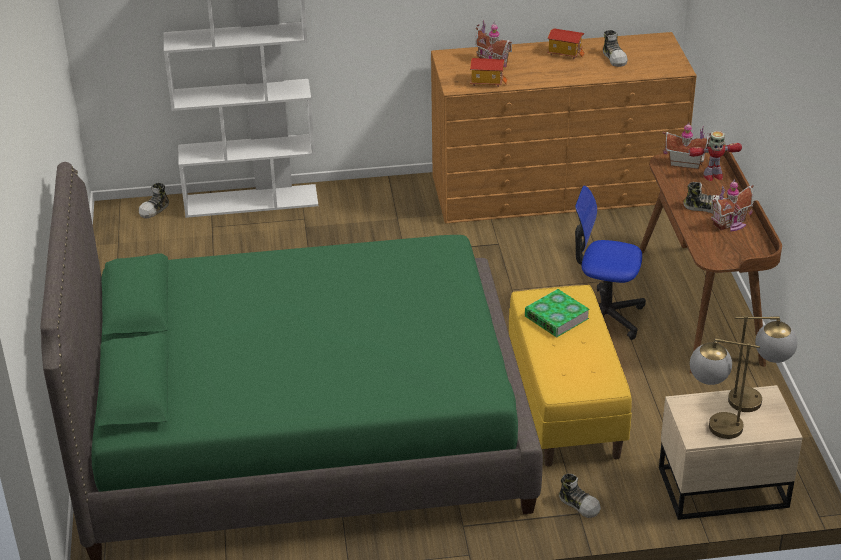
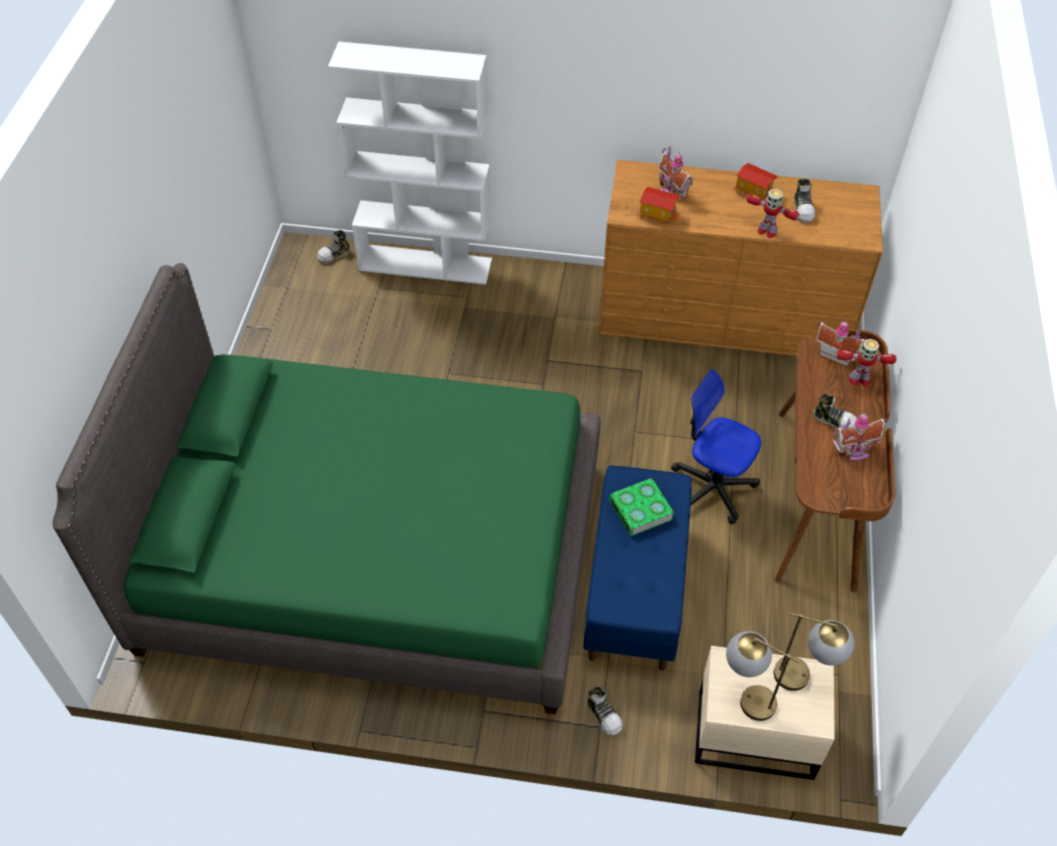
camera: 15 degrees right, 15 degrees up
(564, 404) = (634, 588): yellow bench -> blue bench
(589, 77) = (766, 231): none -> toy robot

